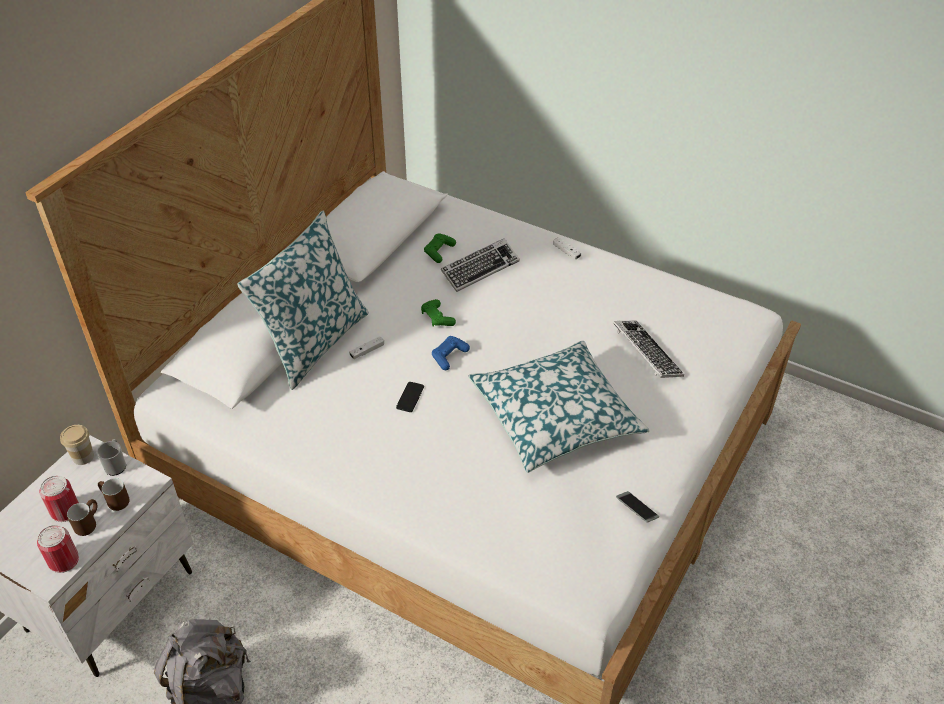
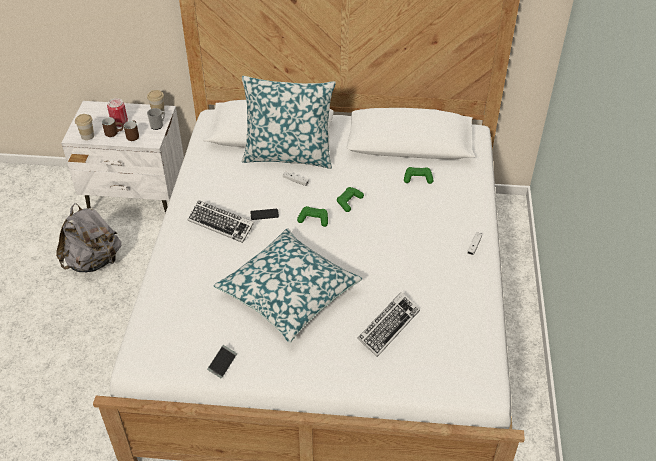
camera: 65 degrees right, 0 degrees up
(63, 560) = (87, 136): can -> cup
(449, 356) = (313, 219): blue game controller -> green game controller
(480, 269) = (416, 205): keyboard -> keyboard (221, 224)

